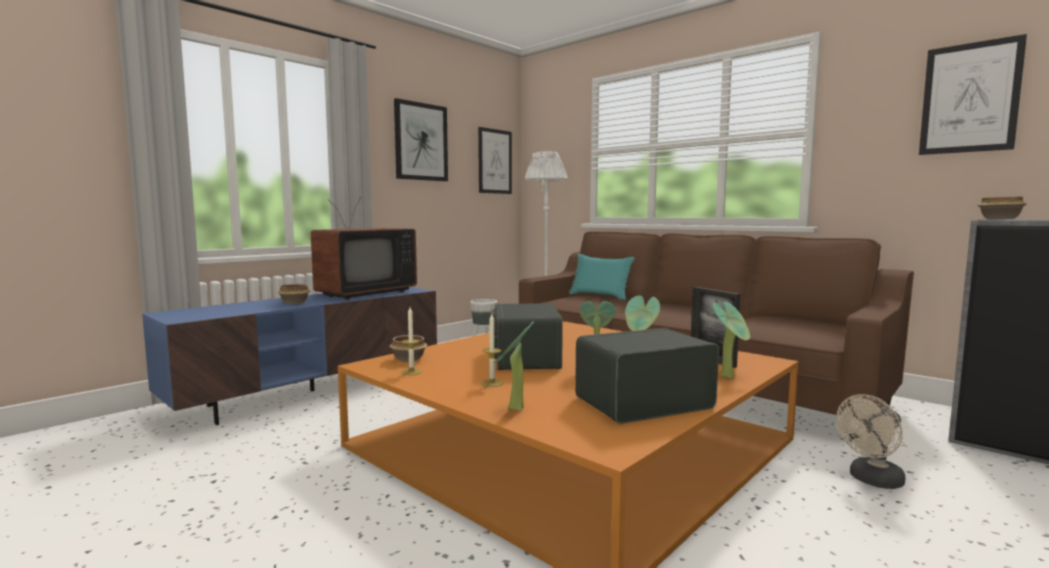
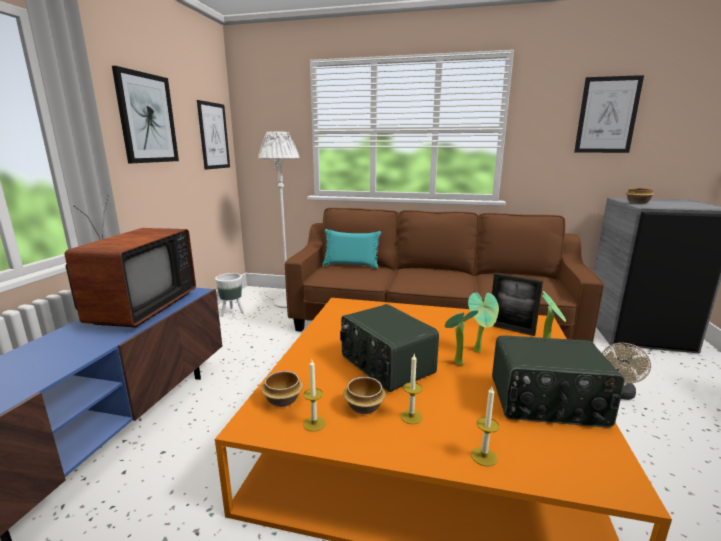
camera: 30 degrees left, 10 degrees up
(295, 303) = (70, 350): bowl -> bowl (364, 406)
(513, 410) = (484, 456): potted plant -> candle
(642, 402) = (547, 403): radio -> radio turned 120 degrees counterclockwise

